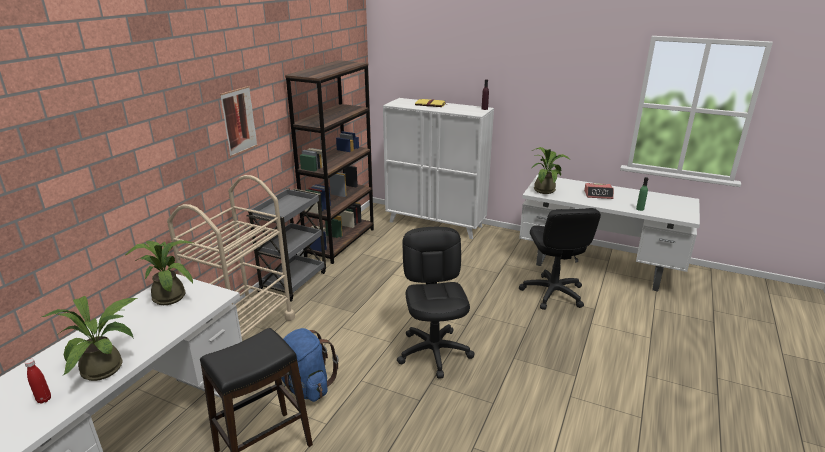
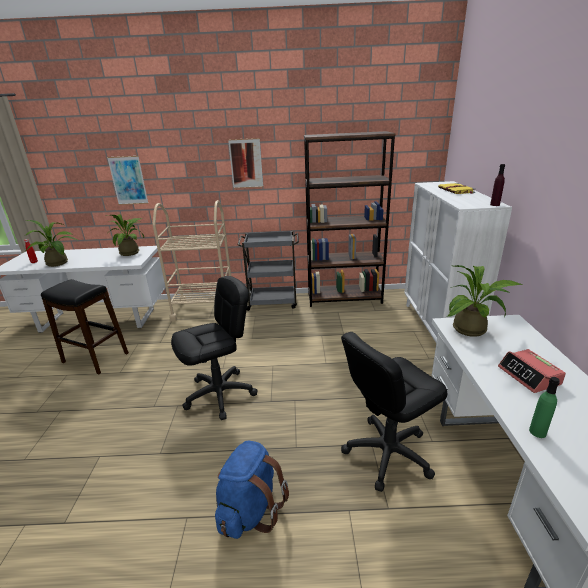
camera: 65 degrees right, 0 degrees up
(100, 190) = (128, 180): none -> picture
(307, 387) = (155, 351): blue backpack -> blue backpack (250, 510)

